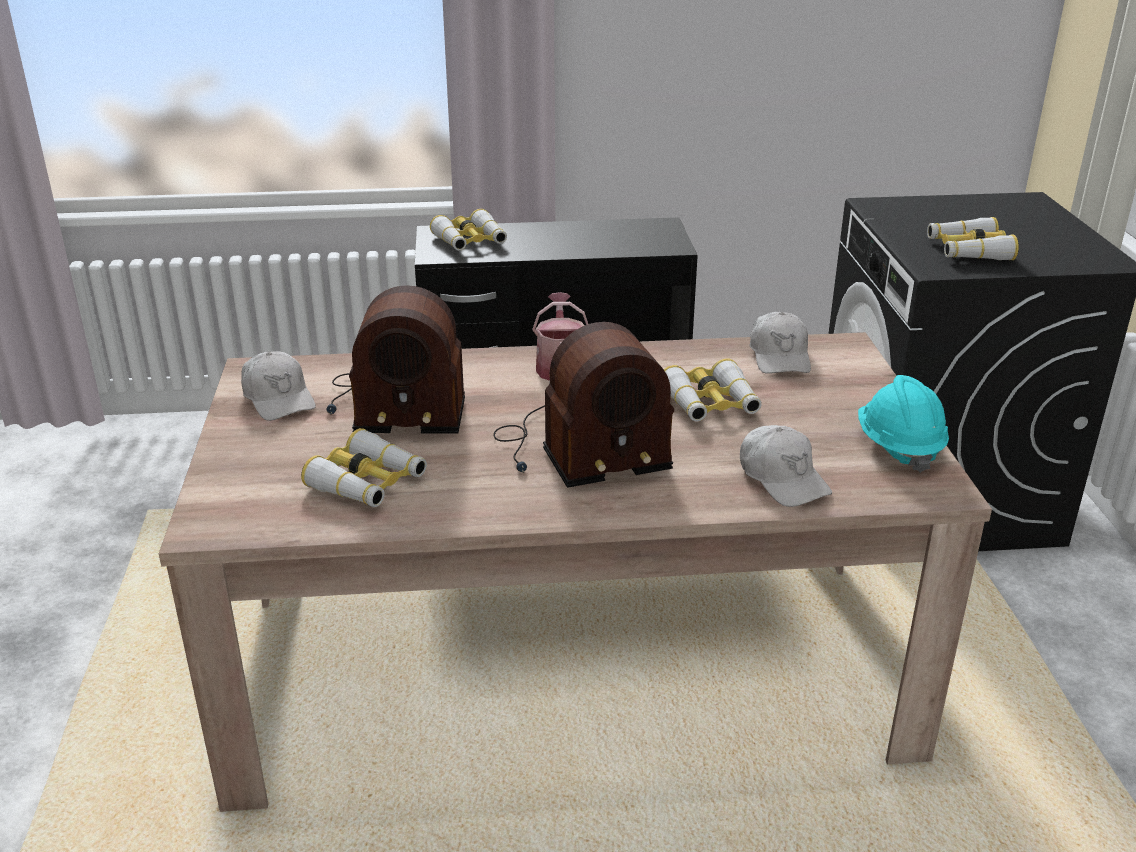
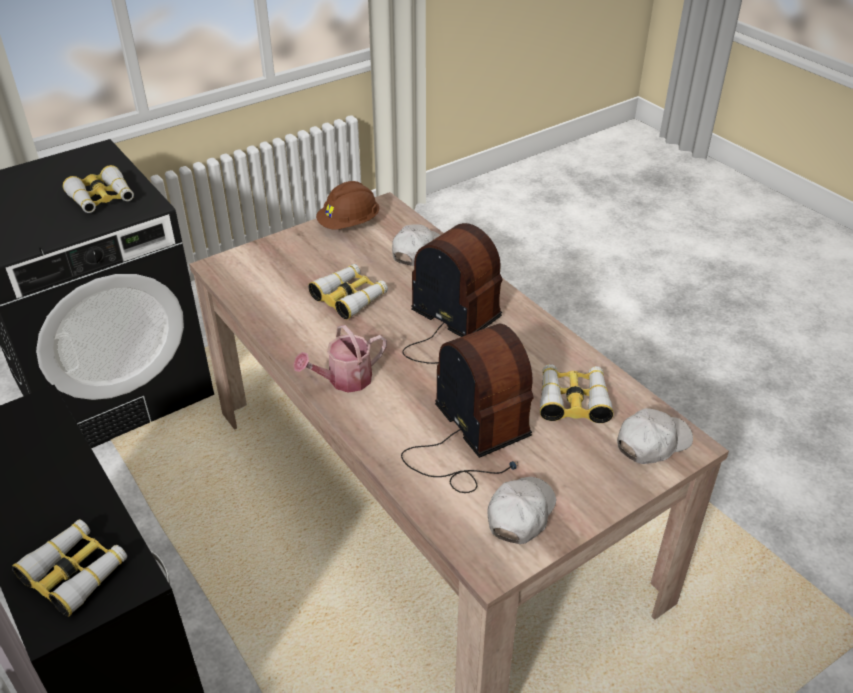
camera: 120 degrees left, 10 degrees up
(780, 356) = (256, 288): white cap -> white cap (652, 443)
(898, 447) = (349, 224): turquoise hard hat -> brown hard hat

